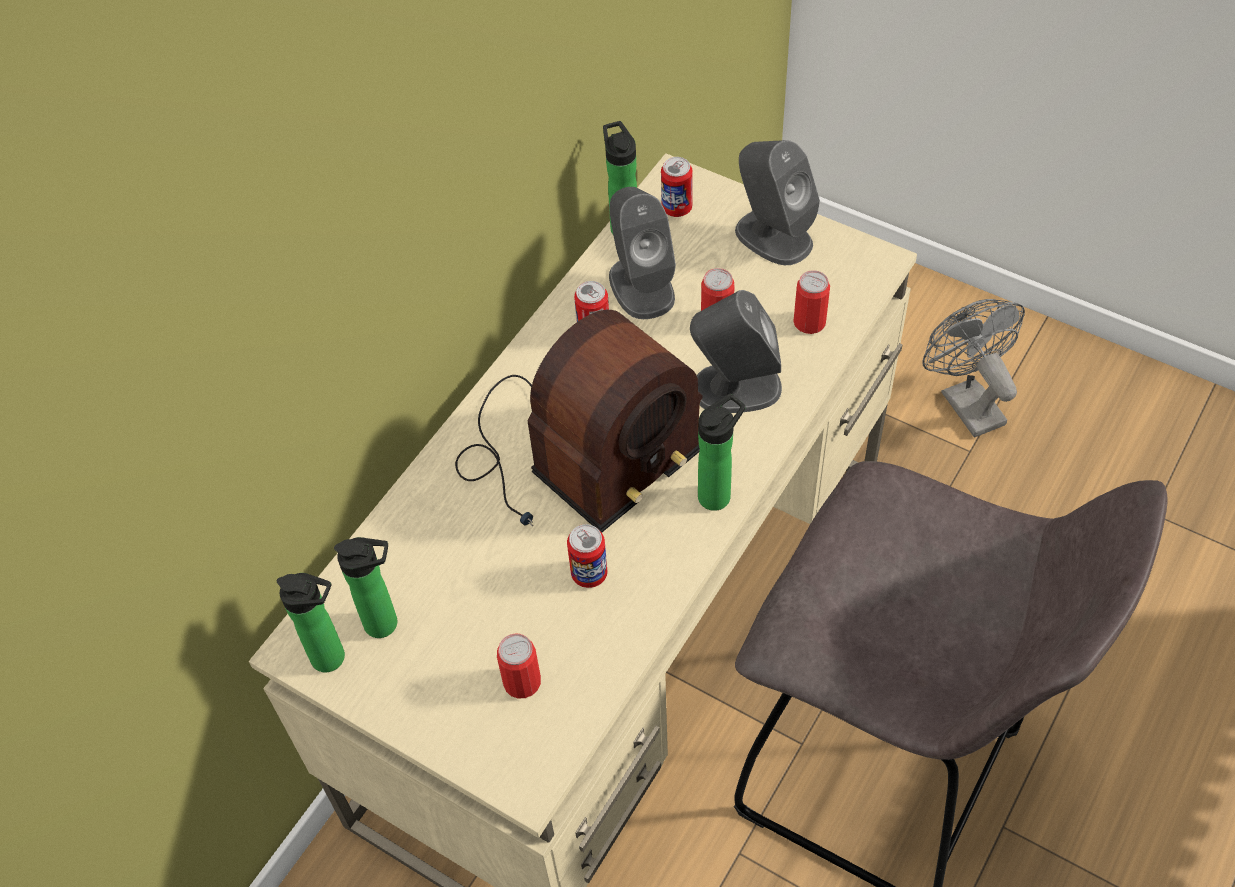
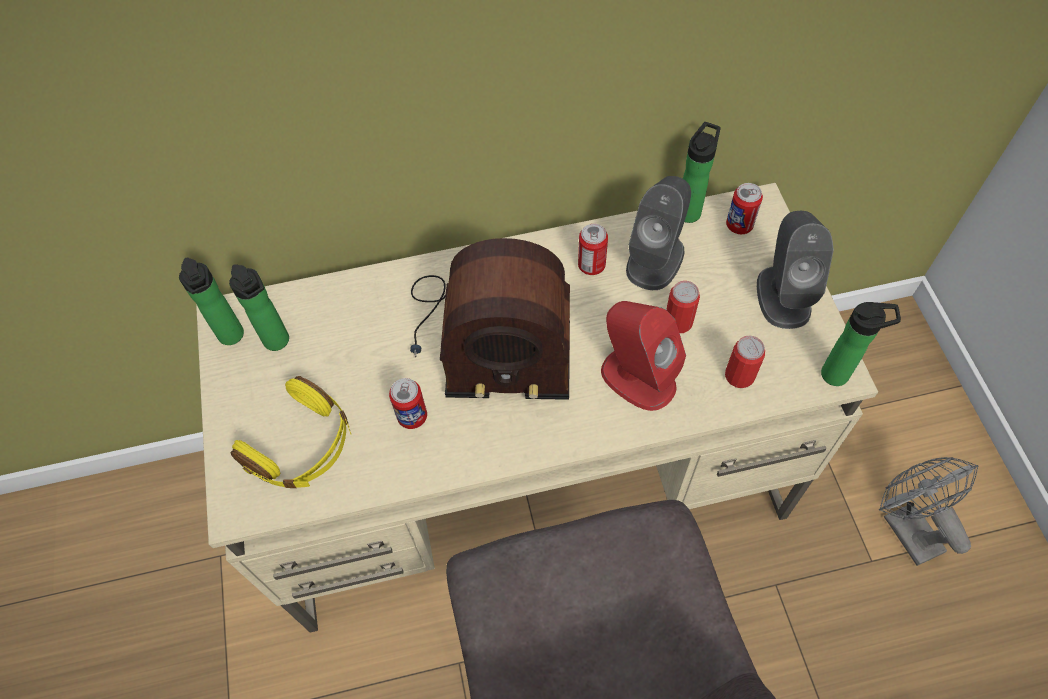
camera: 45 degrees right, 5 degrees up
(522, 682) = (303, 446): can -> yellow headphones
(718, 494) = (544, 437): bottle -> bottle (839, 374)
(735, 388) = (637, 377): grey speaker -> red speaker
(965, 401) = (906, 526): grey fan -> grey fan turned 45 degrees counterclockwise

